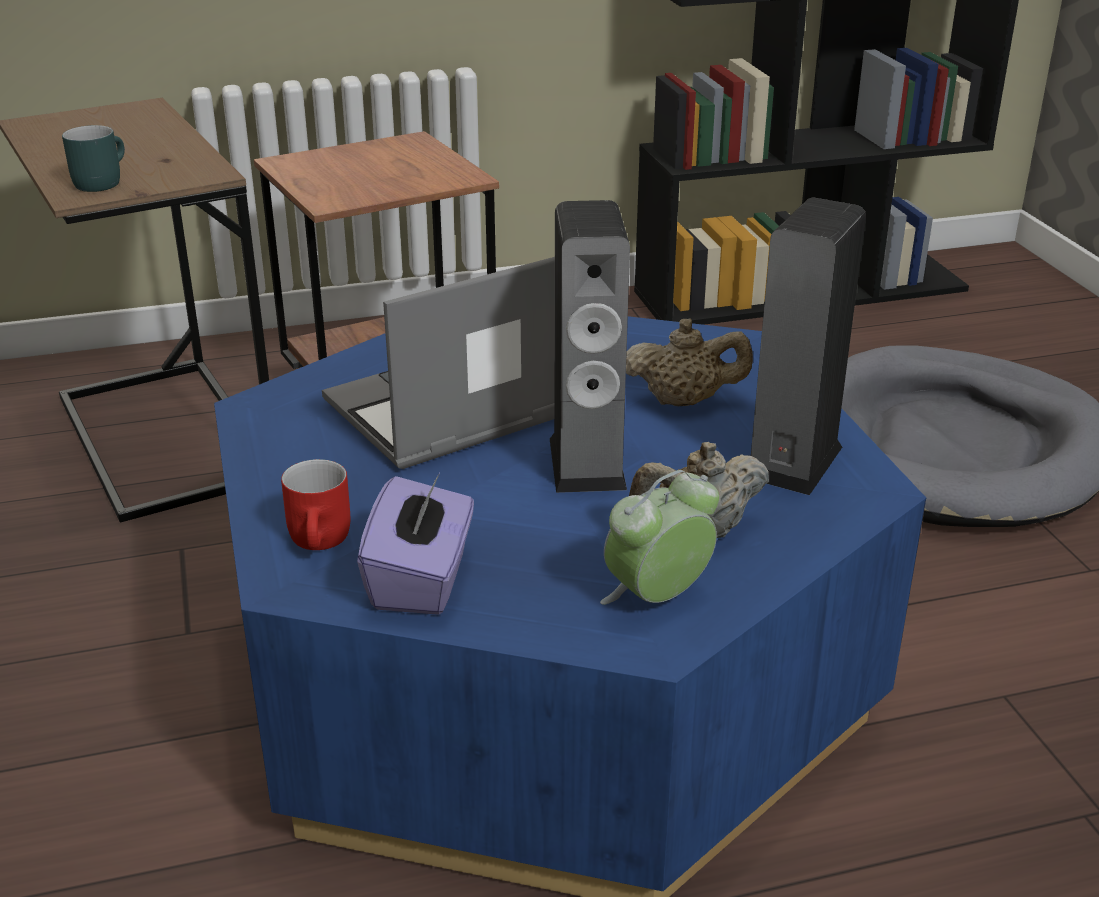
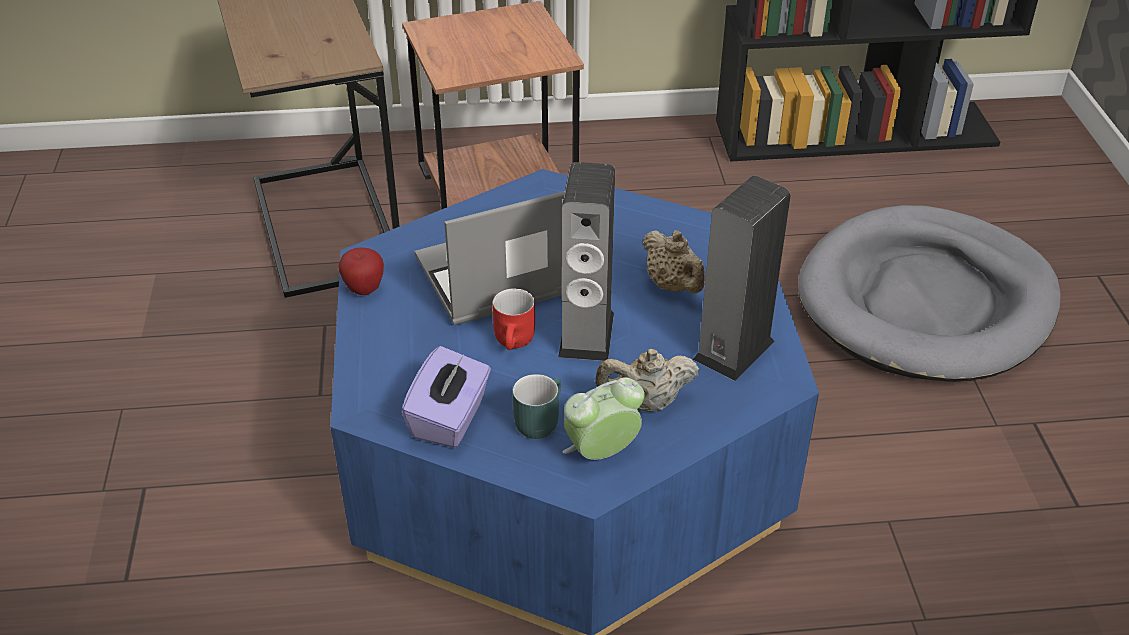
camera: 10 degrees right, 10 degrees up
(100, 182) = (278, 60): turquoise mug -> turquoise mug (538, 419)
(257, 442) = (364, 289): none -> apple
(324, 541) = (393, 379): red mug -> red mug (516, 341)
(684, 401) = (673, 285): beige teapot -> beige teapot turned 45 degrees clockwise

